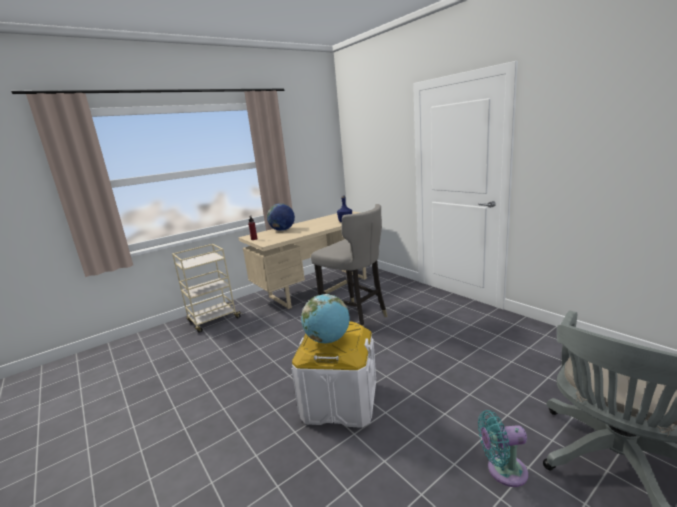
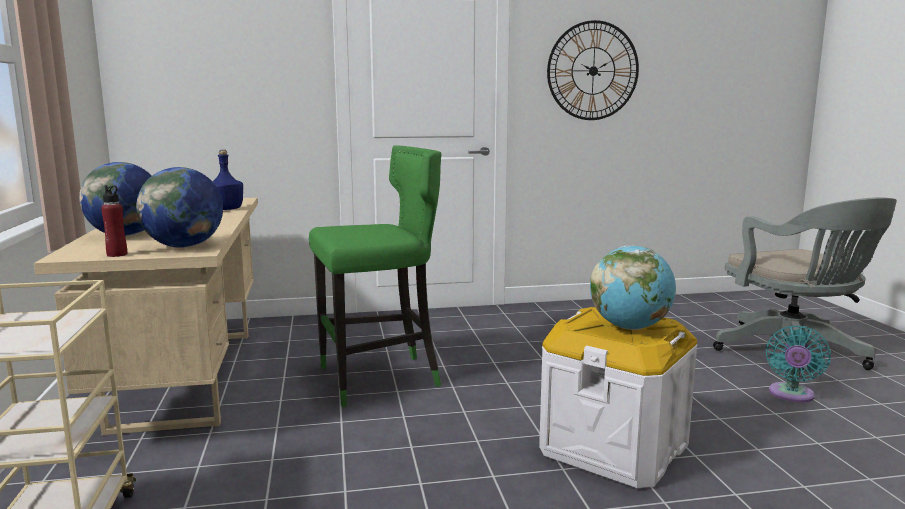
camera: 65 degrees left, 5 degrees down
(272, 240) = (184, 246): none -> globe
(355, 318) = (380, 379): grey stool -> green stool
(586, 145) = (593, 71): none -> wall clock

